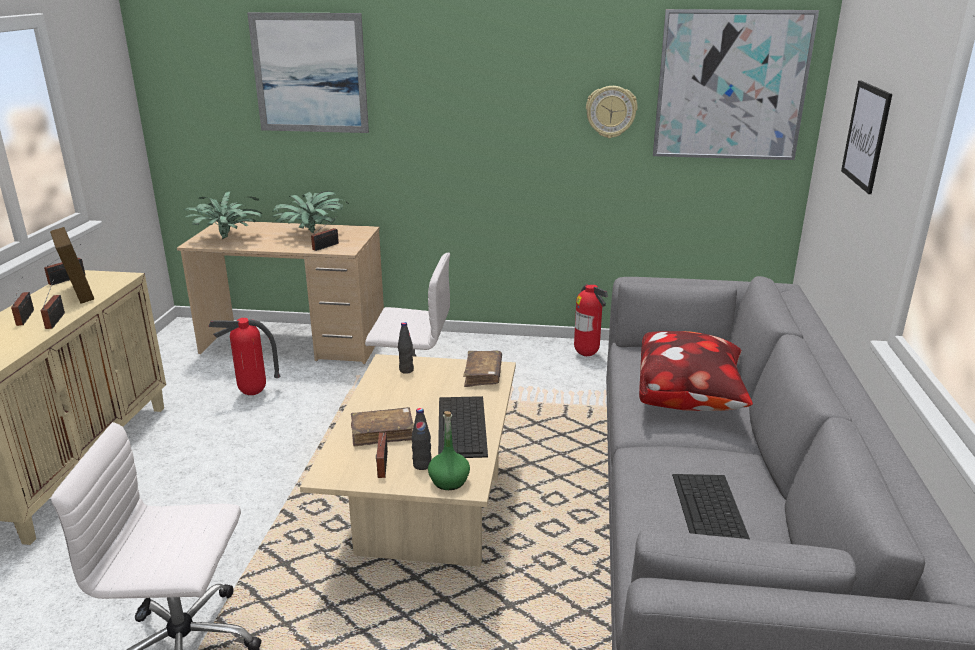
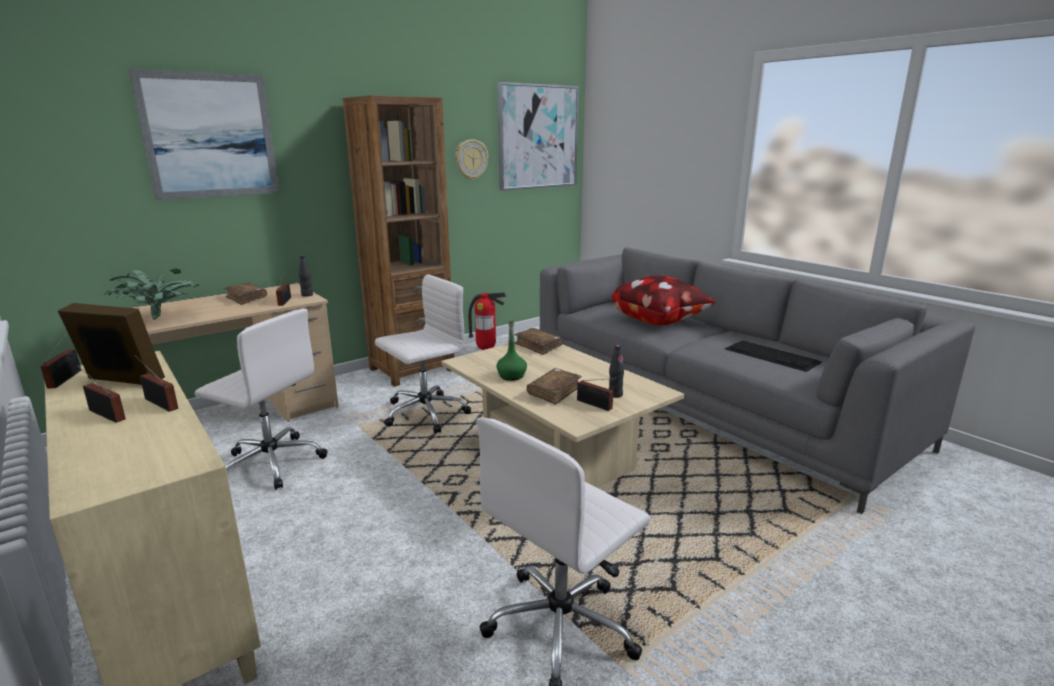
camera: 45 degrees left, 5 degrees down
(253, 394) = (270, 463): fire extinguisher -> white office chair
(311, 234) = (246, 298): potted plant -> brown book
(406, 370) = (486, 360): black bottle -> black bottle (307, 295)
(449, 481) = (646, 394): green bottle -> green bottle (511, 376)
(462, 426) = (589, 371): keyboard -> none
(480, 349) = (411, 369): none -> brown bookcase
(866, 135) = (655, 152): picture -> none

